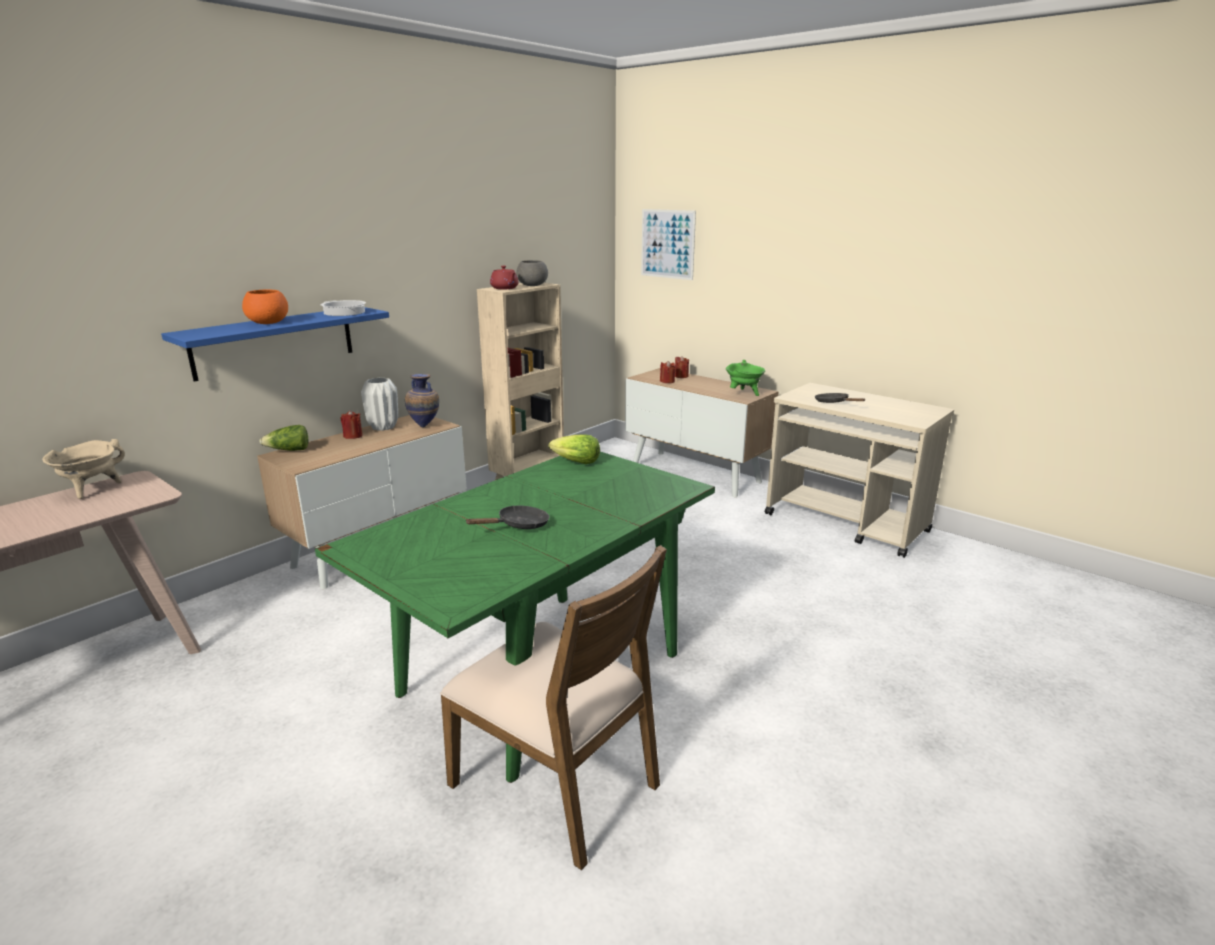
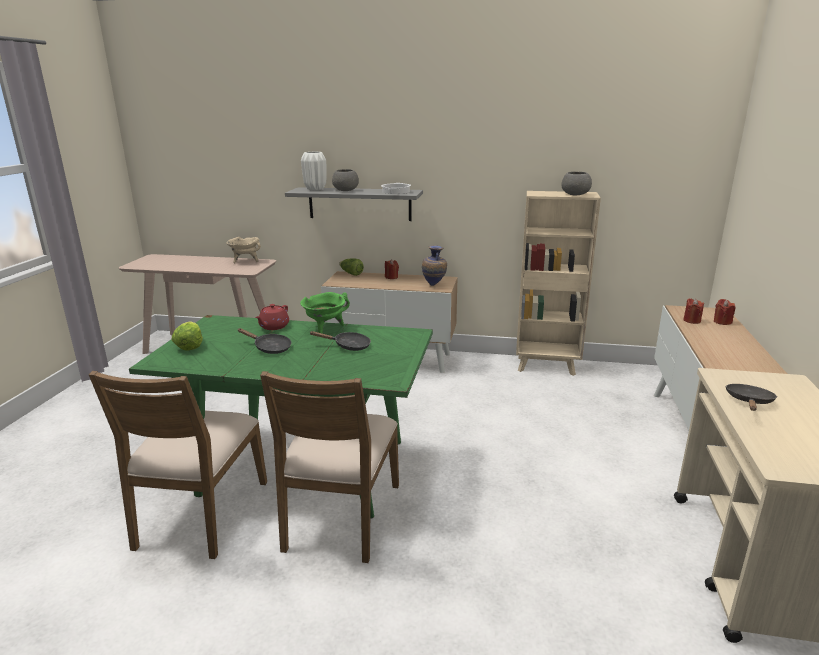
camera: 60 degrees right, 0 degrees up
(268, 323) = (345, 190): orange bowl -> grey bowl
(274, 342) = (359, 204): blue shelf -> grey shelf
(383, 427) = (415, 278): white vase -> white vase (315, 189)
(505, 288) = (544, 193): red teapot -> red teapot (273, 327)
(574, 487) = (348, 346): none -> black frying pan
(576, 462) = (395, 334): lettuce -> lettuce (189, 345)
(657, 672) = (340, 516): none -> brown chair
(667, 244) = (760, 171): picture -> none
(744, 393) = (735, 359): green cooking pot -> green cooking pot (325, 328)

